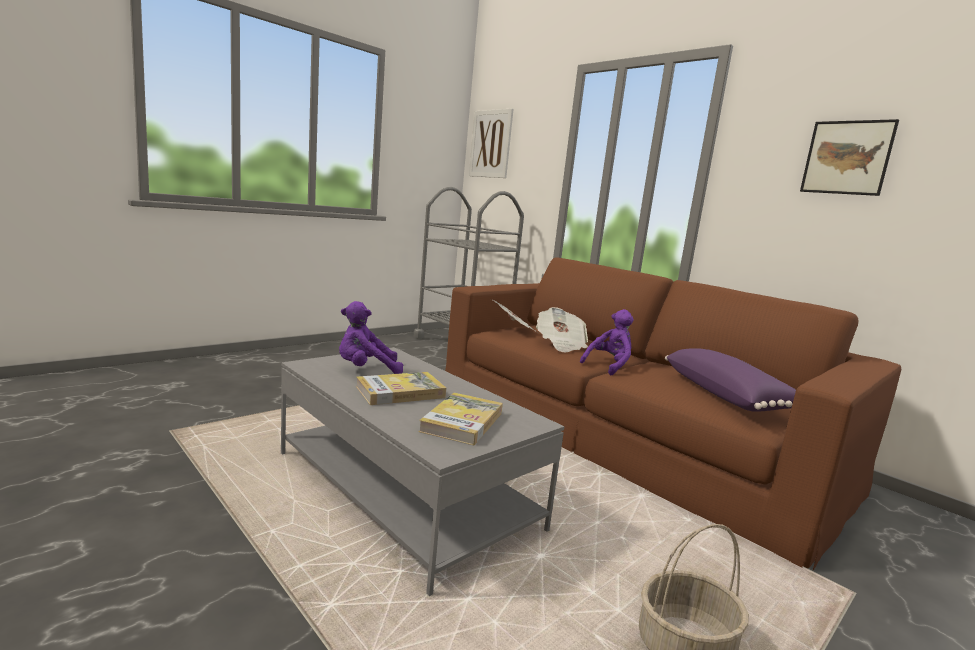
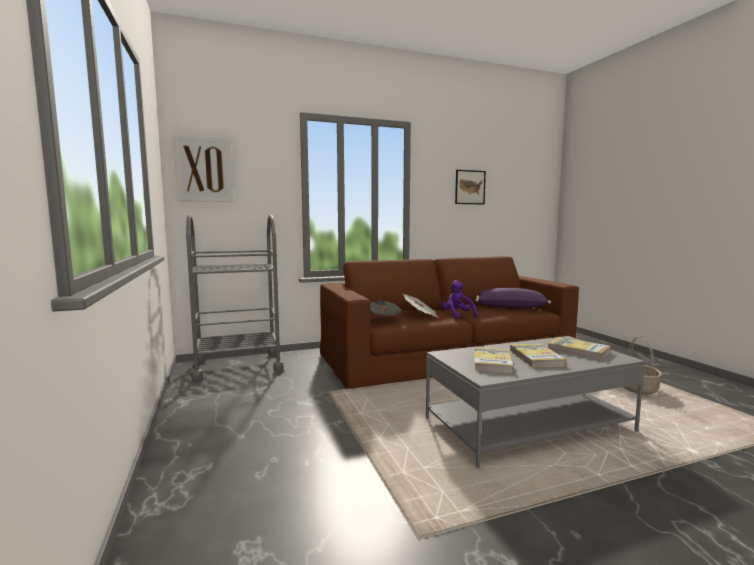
camera: 65 degrees left, 5 degrees down
(366, 370) = (492, 362): purple plush toy -> book

